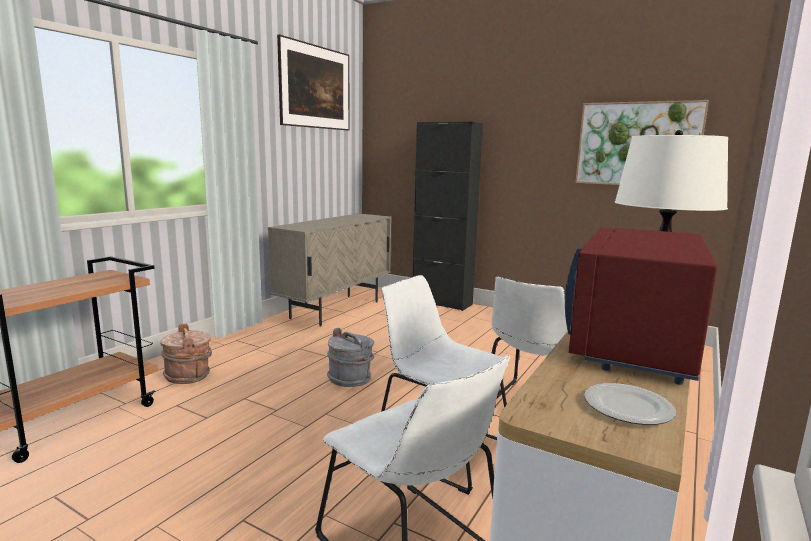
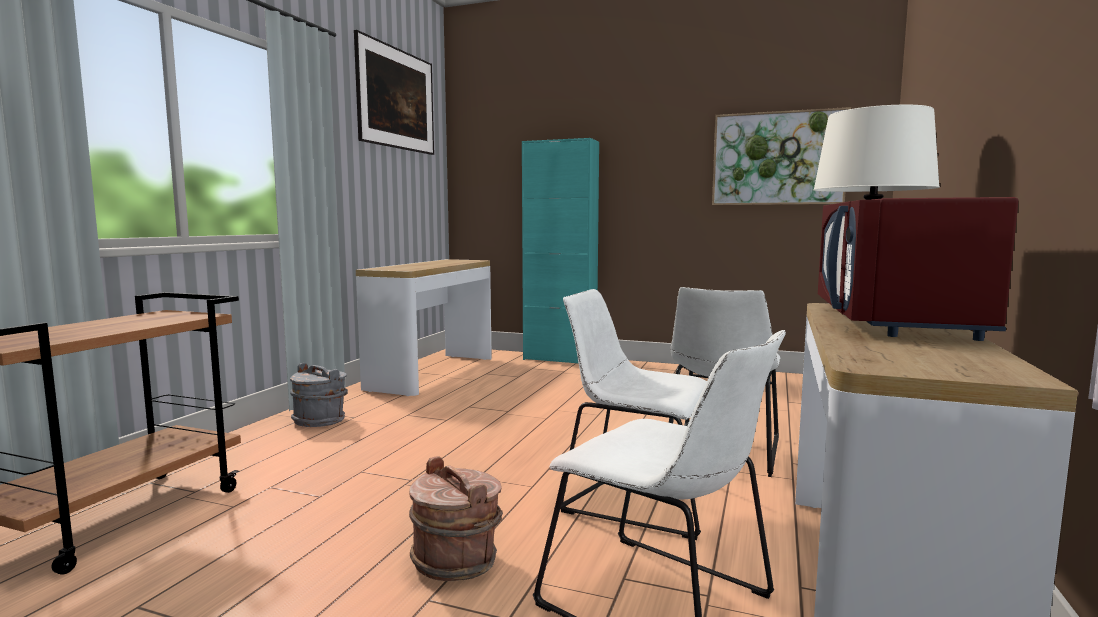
camera: 10 degrees left, 5 degrees down
(188, 376) = (271, 455): brown bucket -> brown bucket (456, 561)
(336, 309) = (433, 373): beige cabinet -> console table
(350, 379) = (489, 440): grey bucket -> grey bucket (320, 421)
(442, 303) = (560, 359): black cabinet -> turquoise cabinet
(626, 408) = (955, 356): plate -> none

